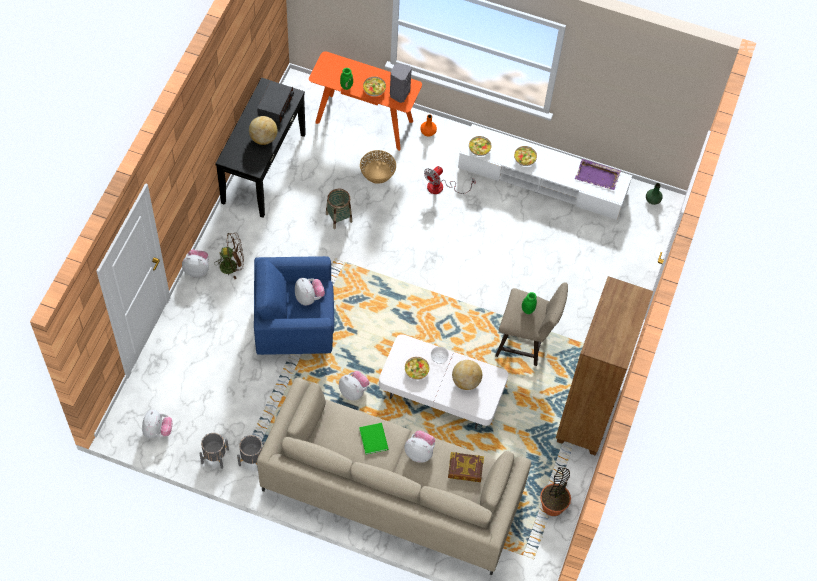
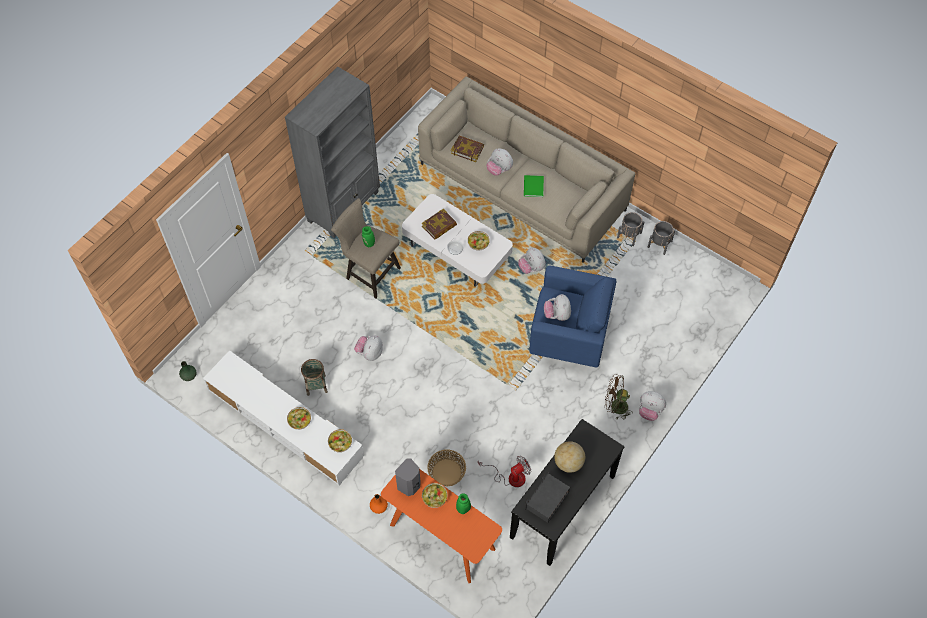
camera: 160 degrees left, 0 degrees up
(157, 431) = (705, 274): plush toy -> plush toy (370, 353)
(339, 217) = (500, 431): basket -> basket (316, 385)
(441, 187) = (388, 439): fan -> fan (510, 477)
(466, 381) = (439, 226): globe -> book
(552, 506) = (401, 149): potted plant -> none
(586, 414) = (344, 206): brown bookcase -> grey bookcase
(598, 176) = (236, 385): purple tray -> none

